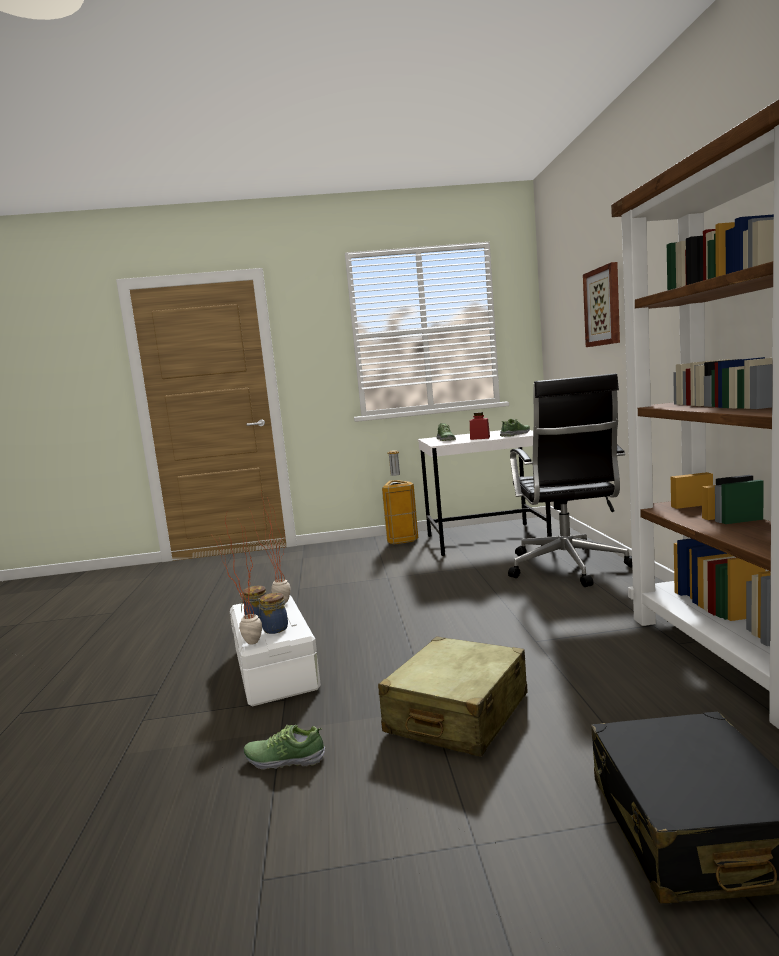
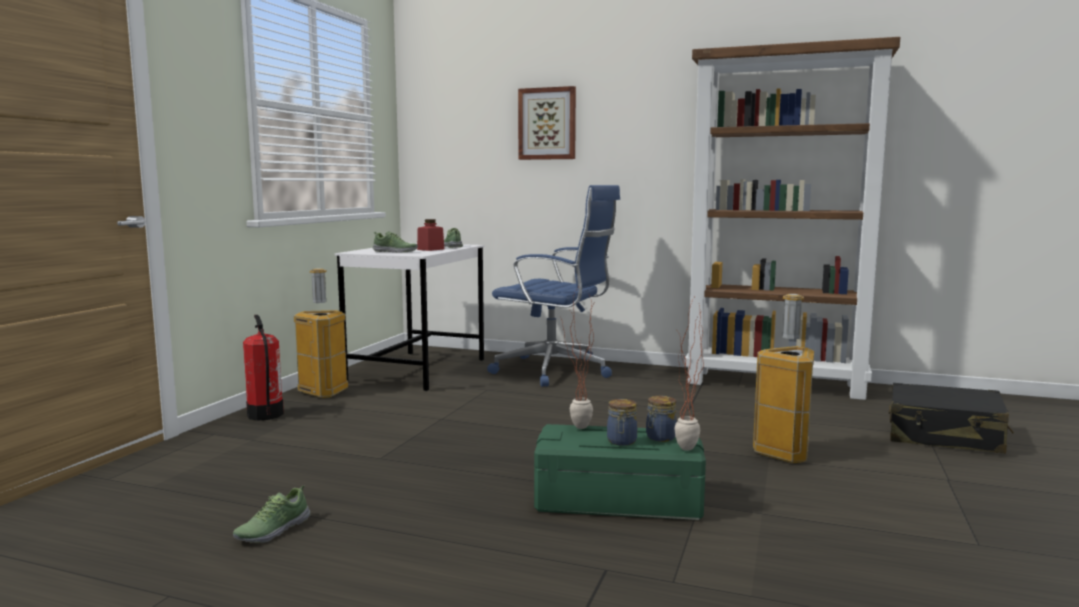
camera: 65 degrees left, 0 degrees up
(276, 668) = (619, 499): white storage box -> green storage box
(285, 759) = (815, 517): shoe -> shoe (272, 530)
(344, 546) = (265, 415): none -> fire extinguisher
(457, 714) = (785, 453): beige suitcase -> trash can
(567, 567) = (555, 371): black office chair -> blue office chair

